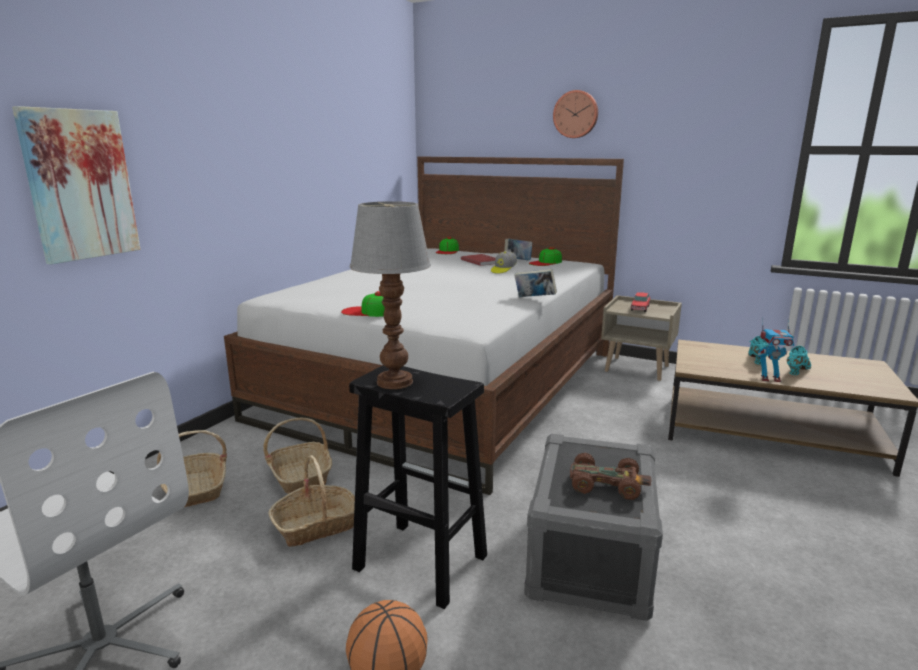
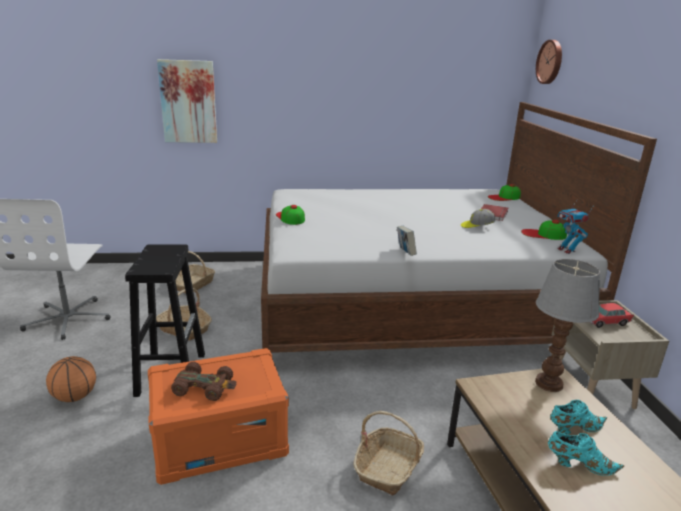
camera: 55 degrees right, 5 degrees up
(300, 476) = (228, 305): basket -> basket (388, 468)
(393, 382) = (155, 253): table lamp -> table lamp (548, 383)
(517, 261) = (523, 224): book -> none
(576, 114) = (636, 75): wall clock -> wall clock (550, 62)
(589, 555) = (220, 439): grey storage box -> orange storage box
(606, 484) = (204, 387): brown toy car -> brown toy car turned 60 degrees counterclockwise
(769, 378) = (519, 444): toy robot -> toy robot (566, 250)

